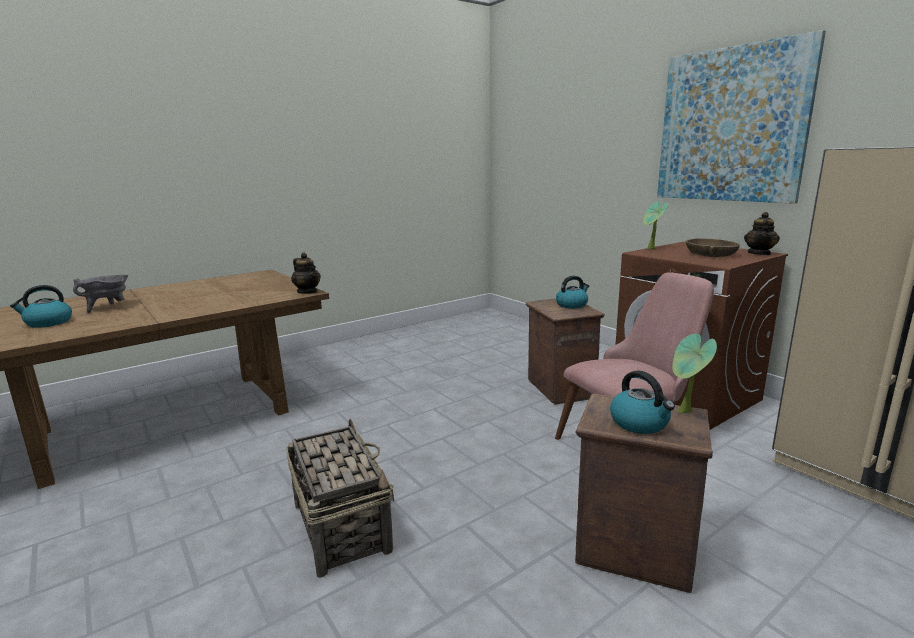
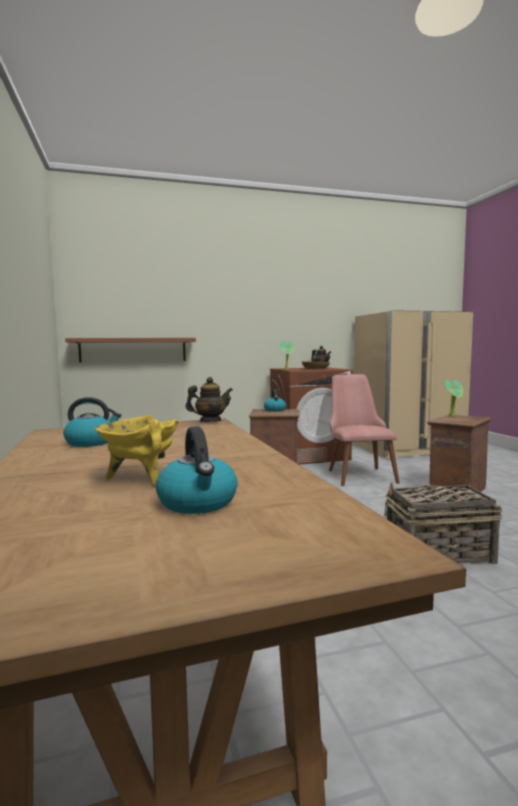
camera: 70 degrees left, 10 degrees down
(108, 308) = (140, 478): grey cooking pot -> yellow cooking pot
(539, 199) = (133, 350): none -> shelf
(640, 423) = (466, 419): kettle -> kettle (91, 442)
(730, 125) = (285, 301): picture -> none

